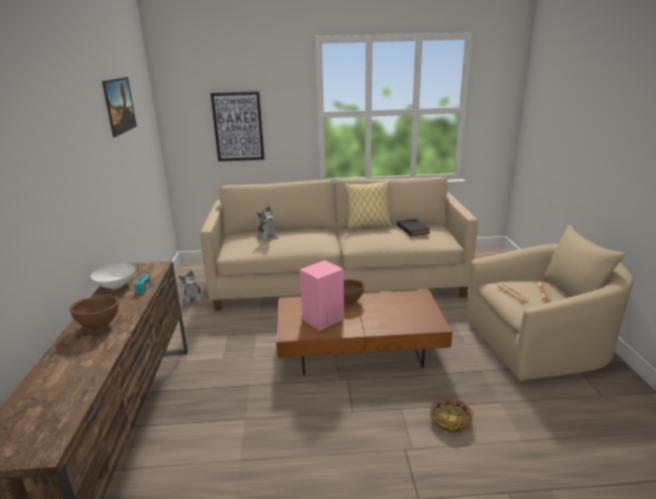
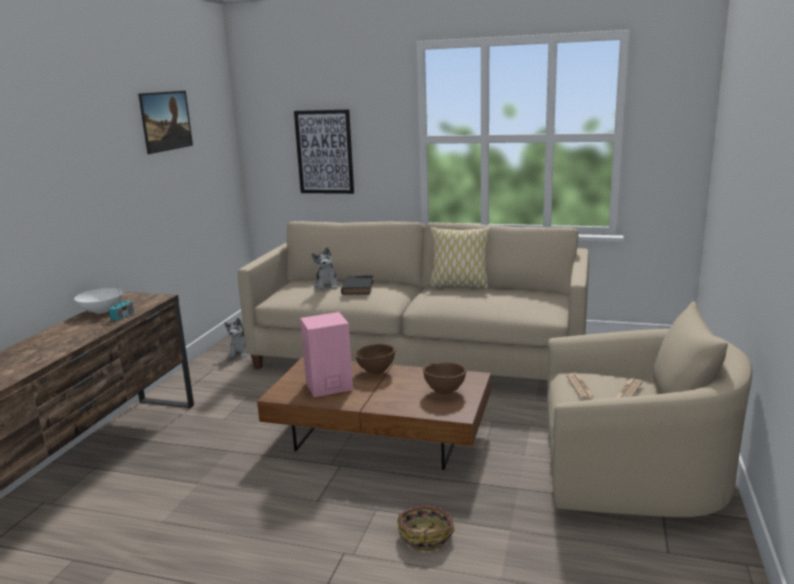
camera: 20 degrees right, 5 degrees down
(99, 326) = (50, 343): brown bowl -> brown bowl (445, 392)
(412, 229) = (511, 295): black book -> black book (358, 287)

